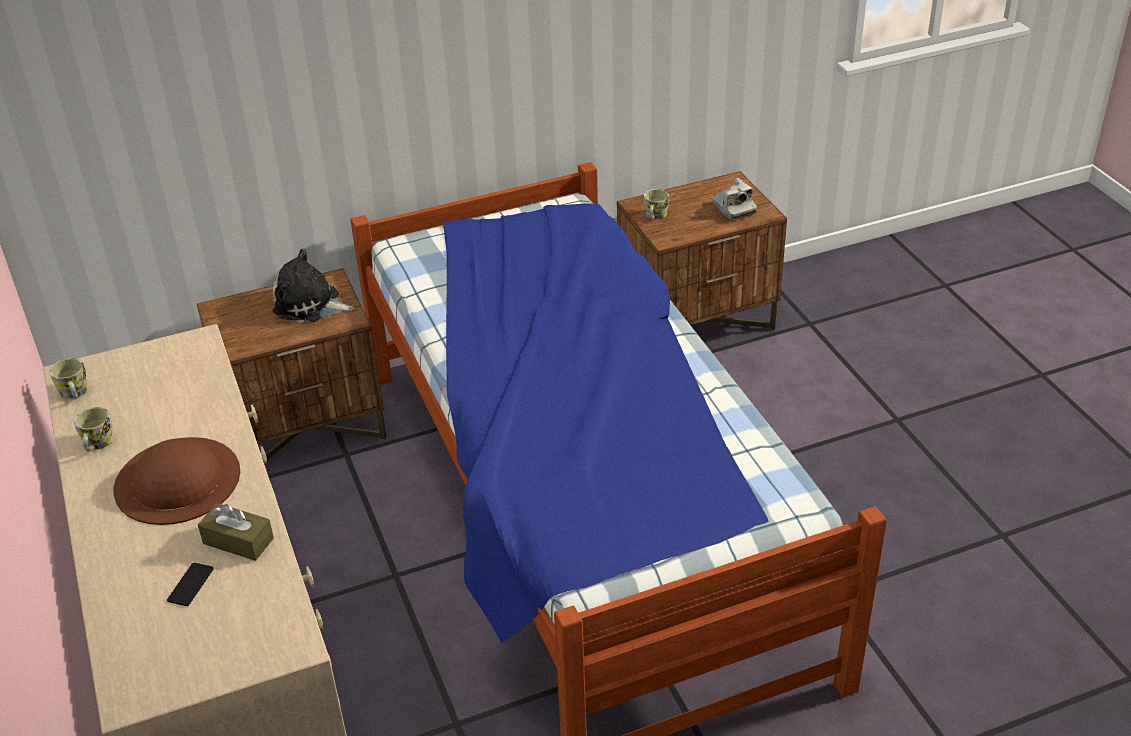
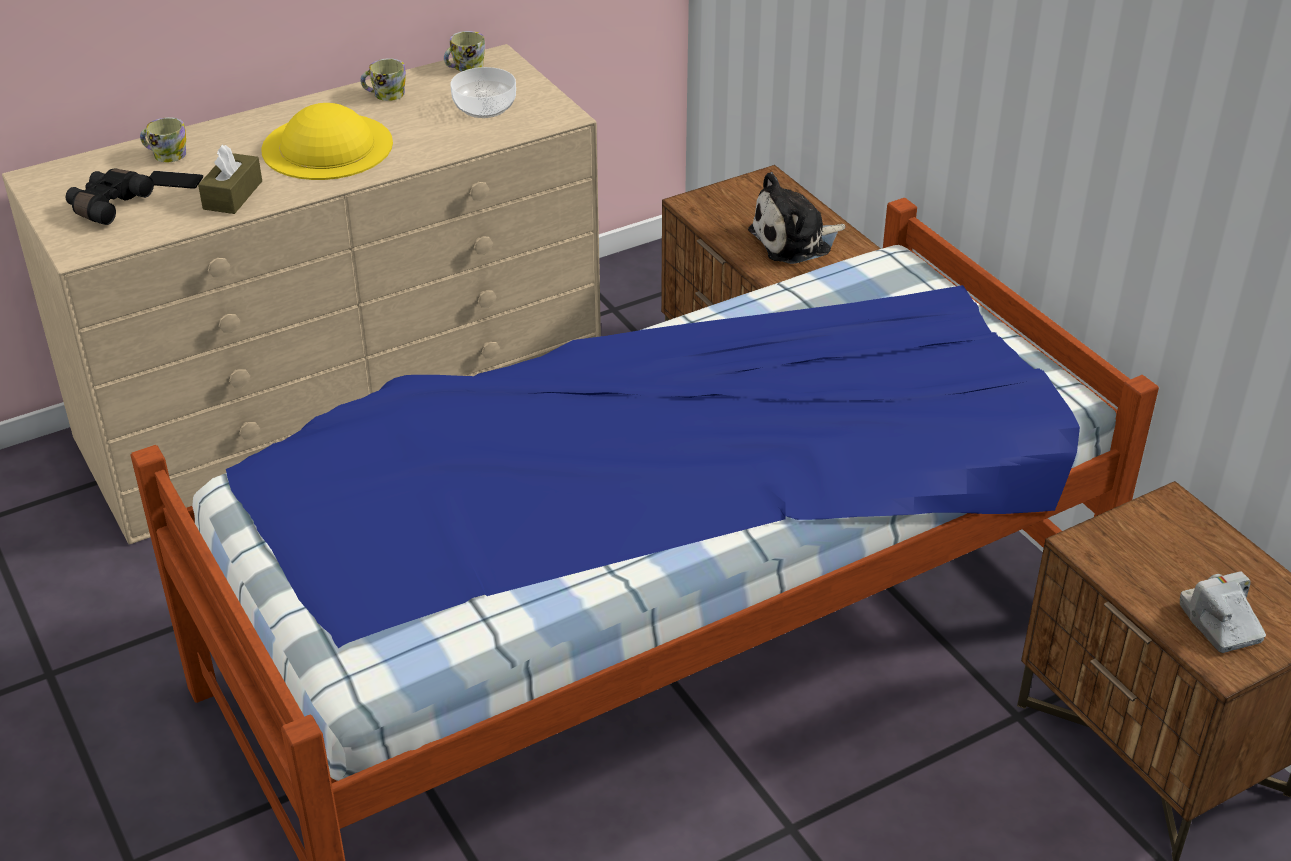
camera: 80 degrees right, 0 degrees up
(159, 382) = (485, 107): none -> bowl
(177, 480) = (327, 146): brown hat -> yellow hat
(216, 633) = (107, 205): none -> black binoculars
(310, 305) = (795, 241): plush toy -> plush toy turned 120 degrees counterclockwise
(655, 216) = (1149, 527): mug -> mug (165, 154)
(733, 209) = (1220, 623): camera -> camera turned 105 degrees clockwise

